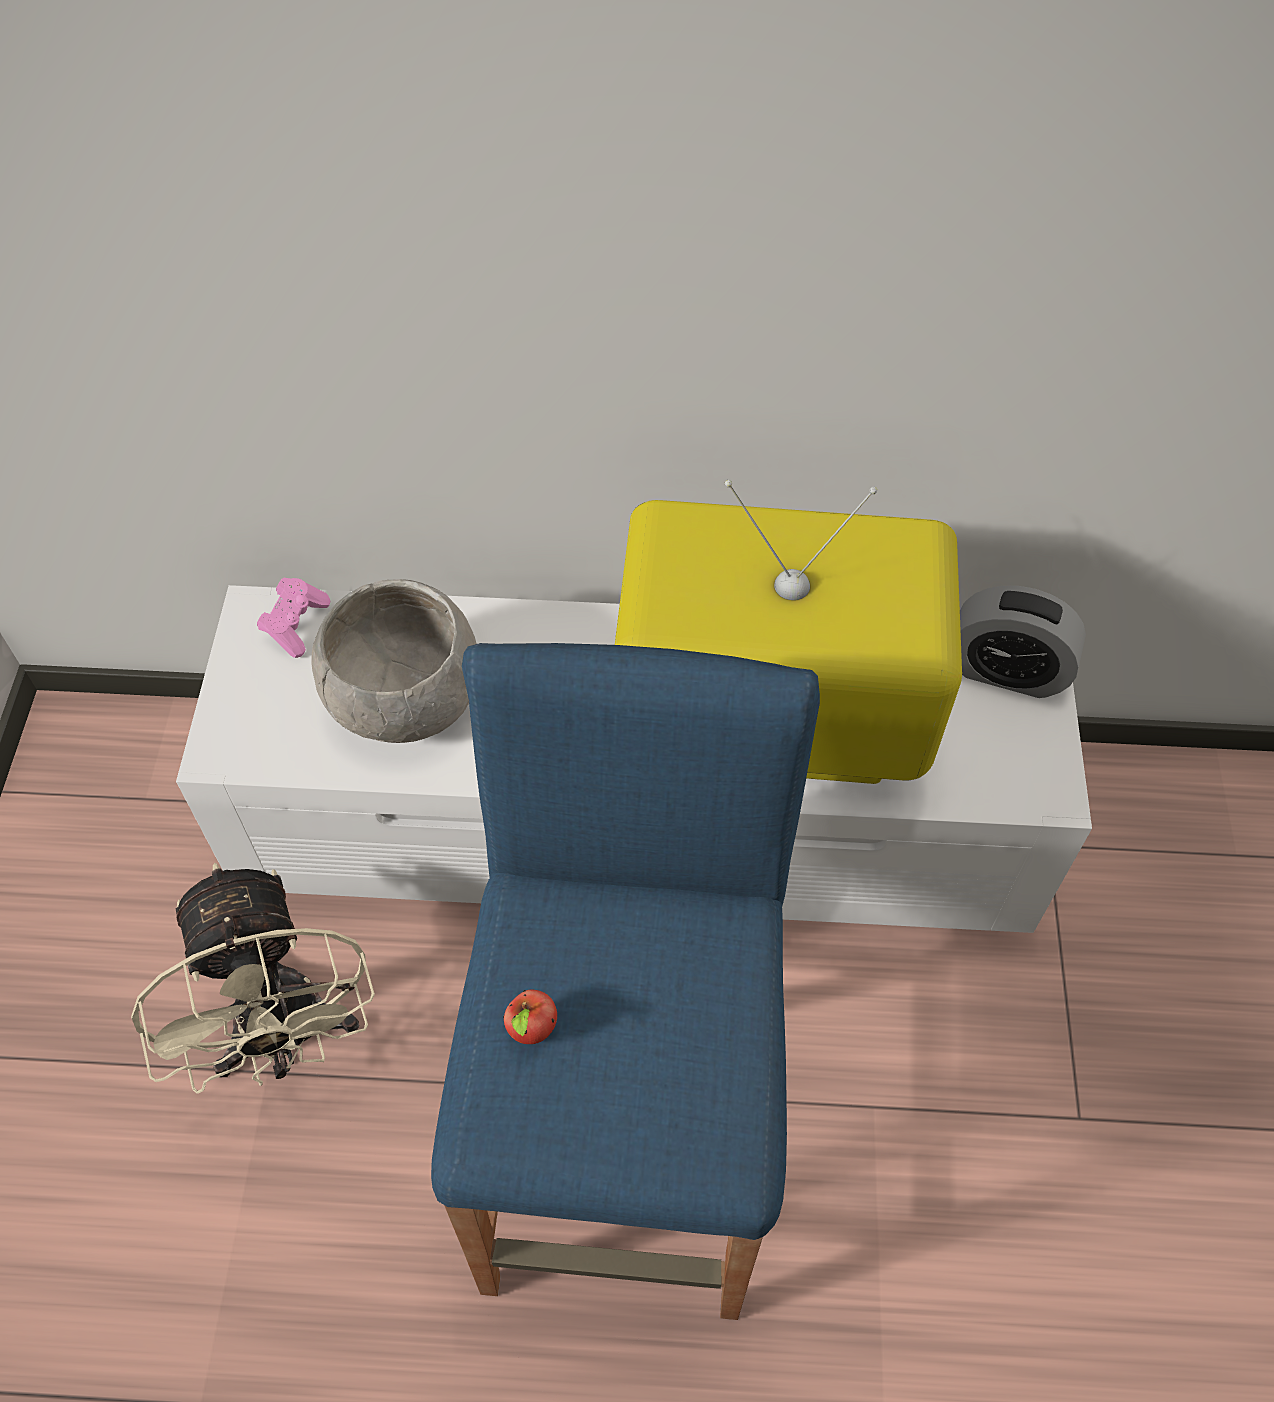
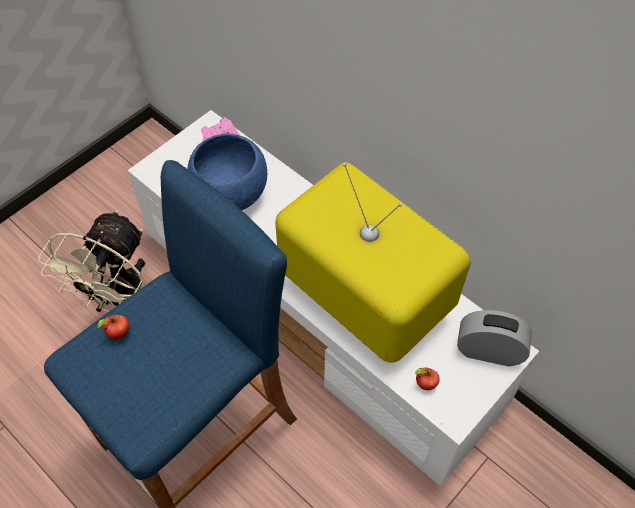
camera: 40 degrees right, 0 degrees up
(406, 700) = (231, 194): grey bowl -> blue bowl
(971, 780) = (424, 385): none -> apple
(1006, 671) = (489, 351): alarm clock -> alarm clock turned 135 degrees clockwise

